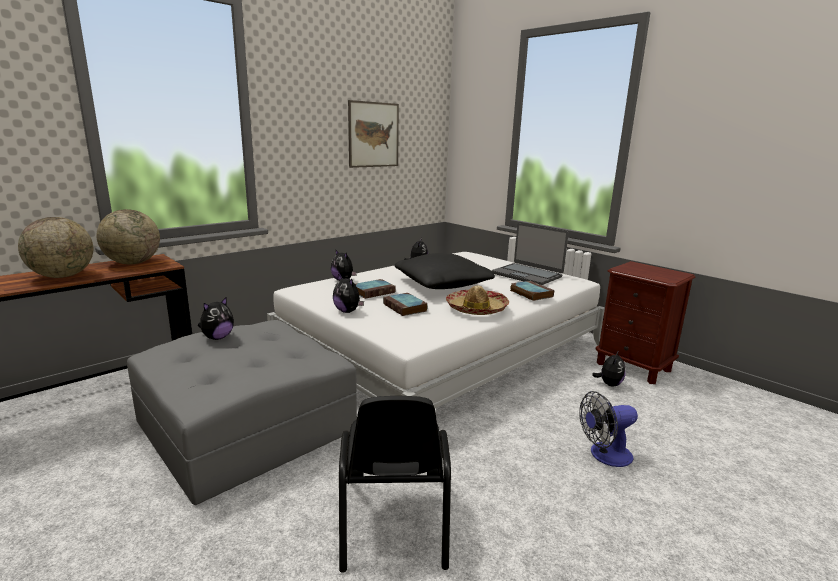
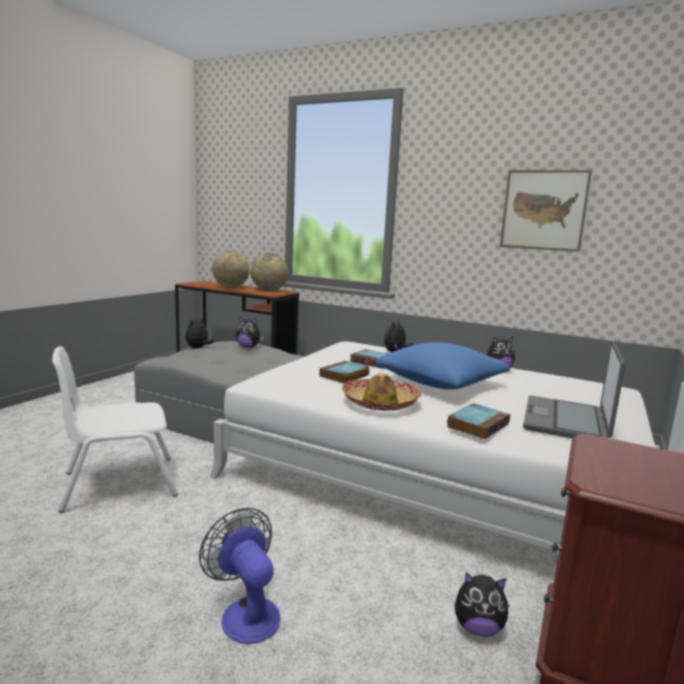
camera: 70 degrees right, 5 degrees down
(348, 311) = (313, 361): plush toy -> plush toy (198, 348)
(393, 520) = (119, 483): black chair -> white chair
(442, 284) = (441, 383): black pillow -> blue pillow

